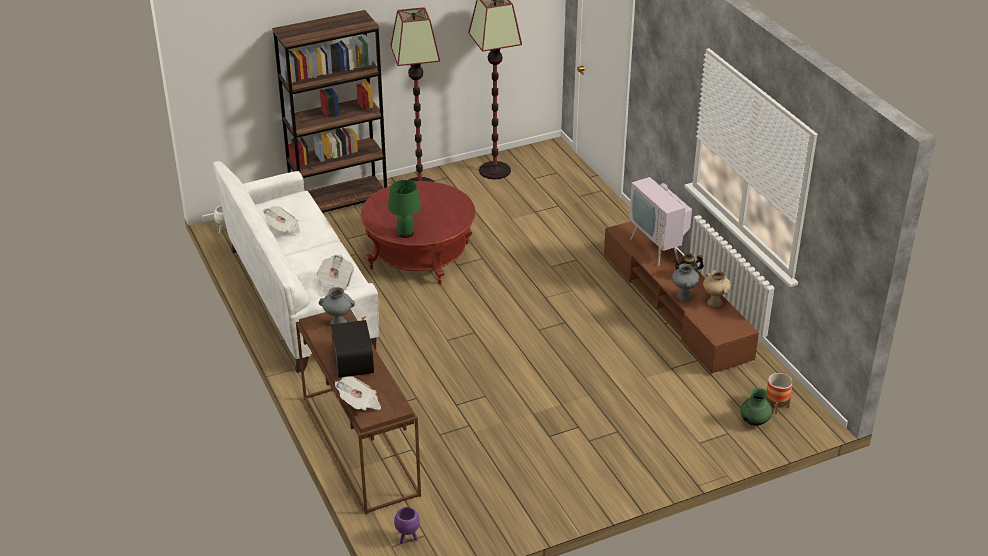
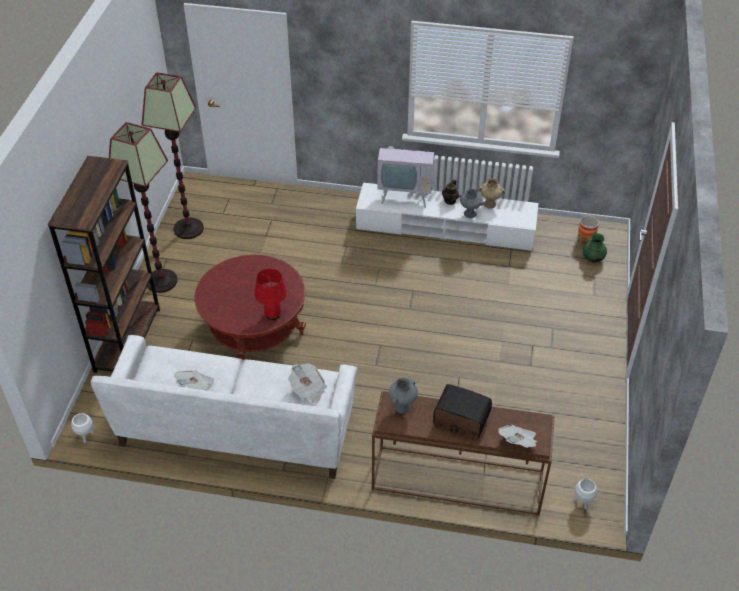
camera: 55 degrees left, 10 degrees up
(405, 233) = (273, 315): green table lamp -> red table lamp
(408, 538) = (583, 502): purple planter -> white planter
(675, 306) = (446, 227): brown tv stand -> white tv stand

